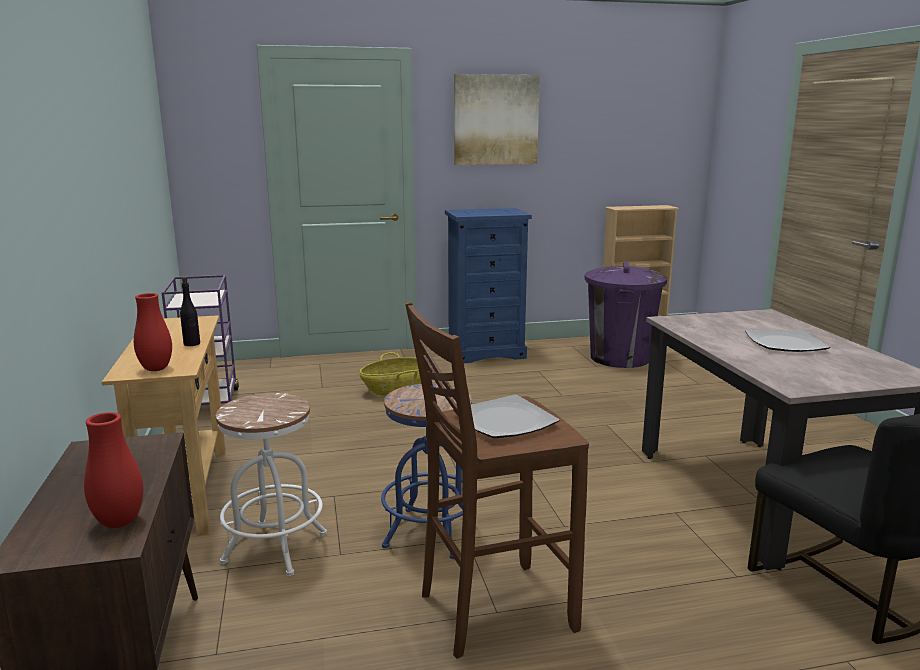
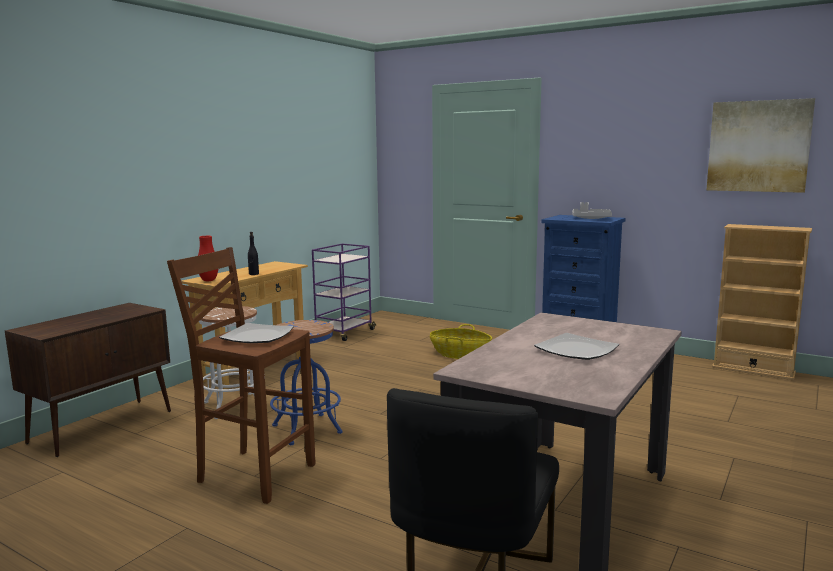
camera: 45 degrees right, 5 degrees down
(119, 522) = (64, 329): red vase -> none
(495, 120) = (612, 136): picture -> picture (758, 146)
(495, 212) = (590, 218): none -> grey tray
(619, 358) = (694, 381): purple trash can -> none

